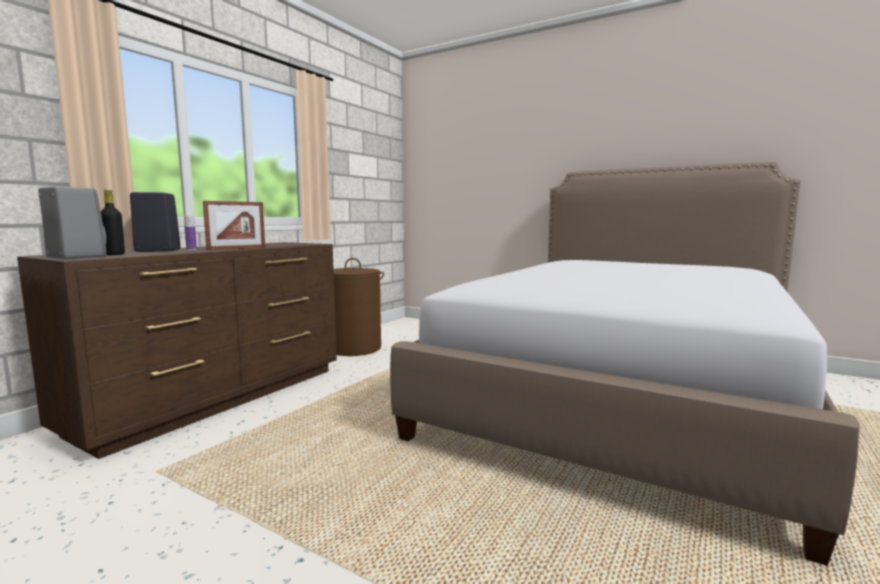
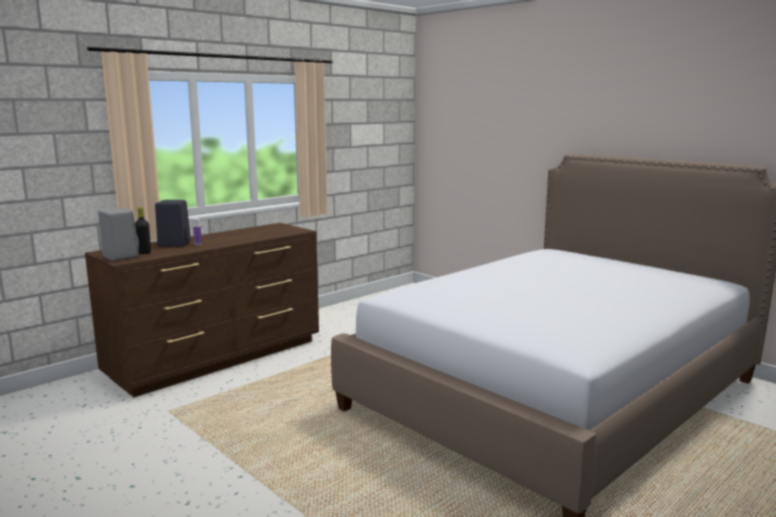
camera: 15 degrees right, 5 degrees up
(237, 248) = (231, 242): picture frame -> none
(354, 348) = (344, 318): brown laundry basket -> none

